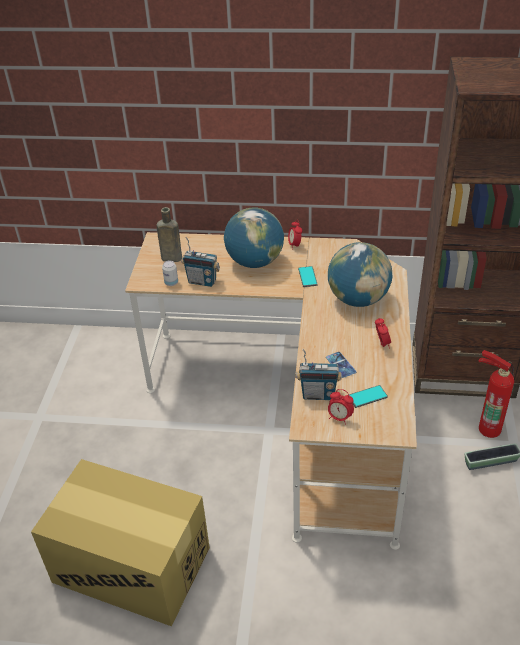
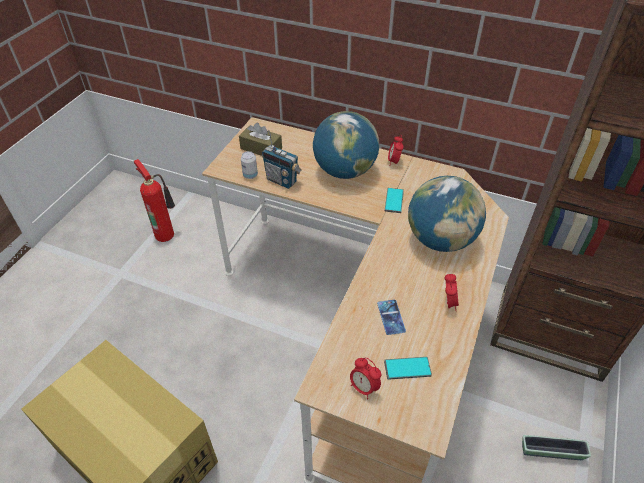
camera: 15 degrees right, 5 degrees up
(170, 258) = (261, 148): brown bottle -> brown tissue box
(318, 394) = (350, 349): radio -> none
(489, 427) = (561, 408): fire extinguisher -> fire extinguisher (165, 233)

